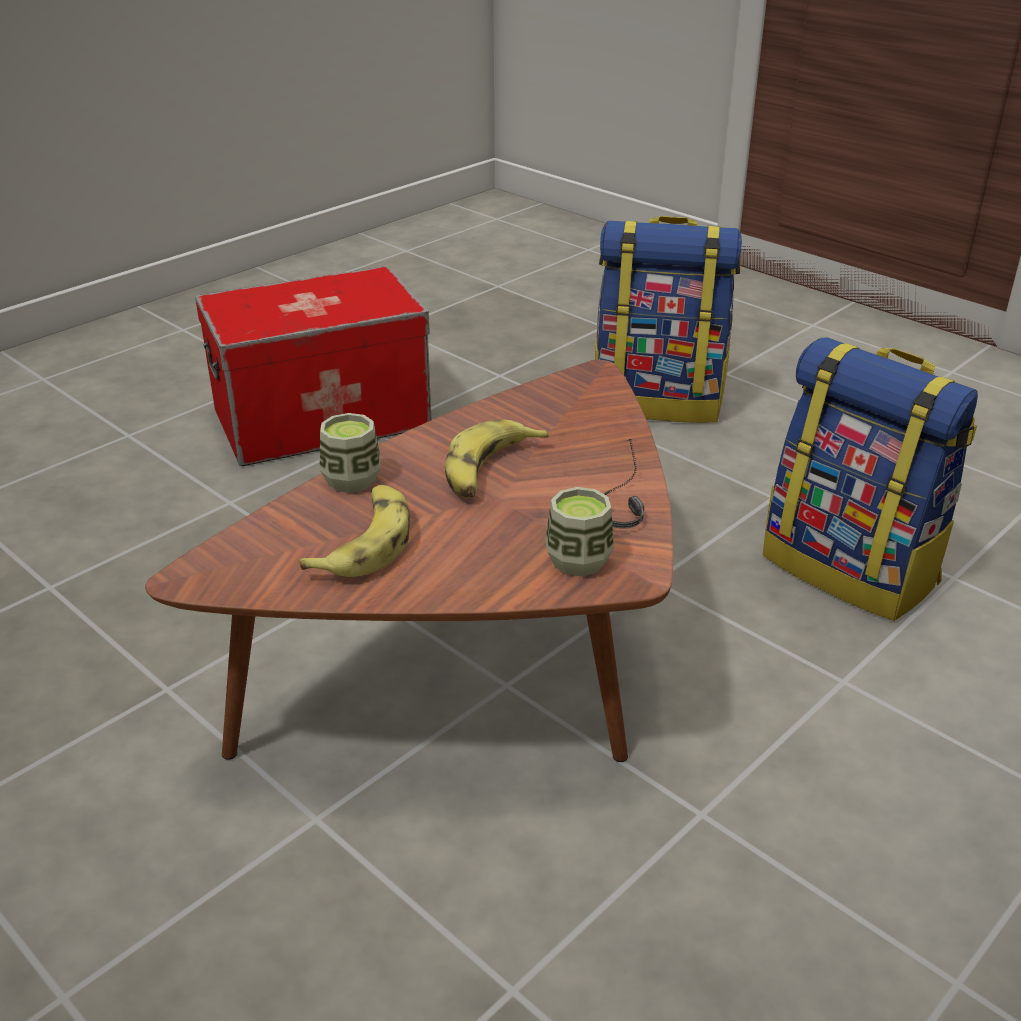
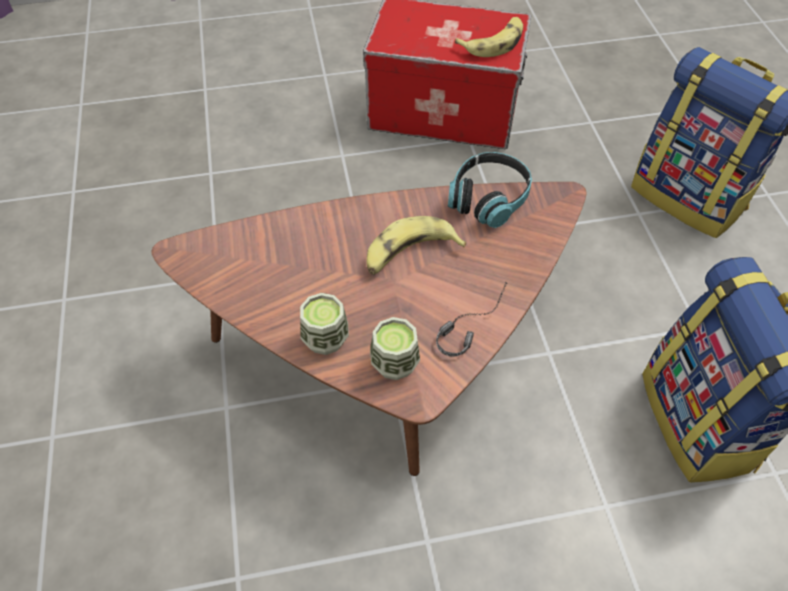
camera: 35 degrees right, 20 degrees up
(351, 480) = (322, 219): cup -> cup (325, 339)
(365, 543) = (286, 277): banana -> banana (493, 43)
(522, 399) = (488, 198): none -> headphones

